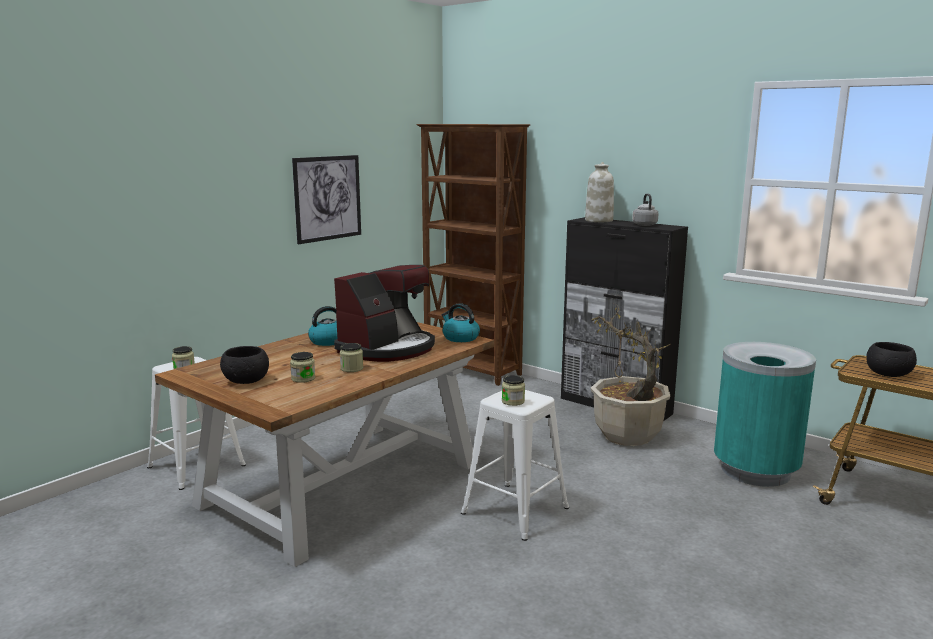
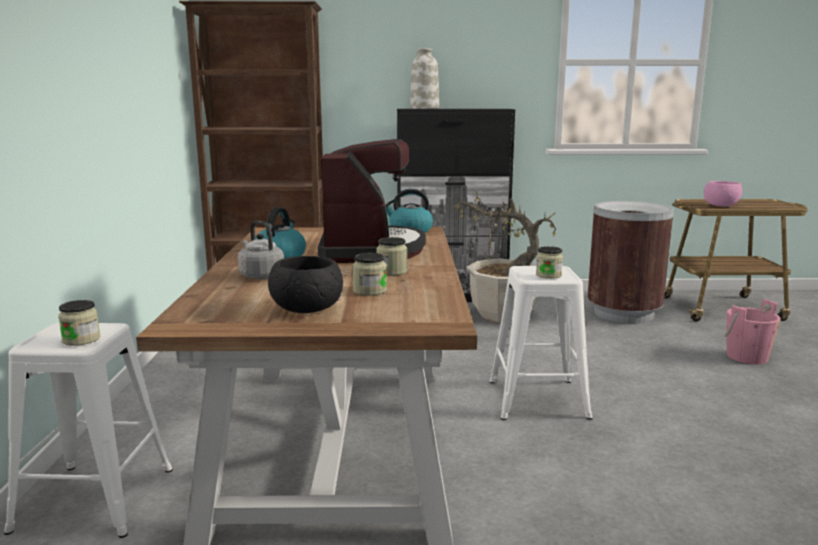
camera: 40 degrees left, 0 degrees up
(328, 198) = (124, 84): picture -> none
(644, 224) = (474, 108): grey kettle -> grey kettle (260, 275)
(755, 470) = (623, 313): turquoise trash can -> brown trash can
(797, 555) = (747, 357): none -> pink bucket
(888, 374) = (720, 205): black bowl -> pink bowl

